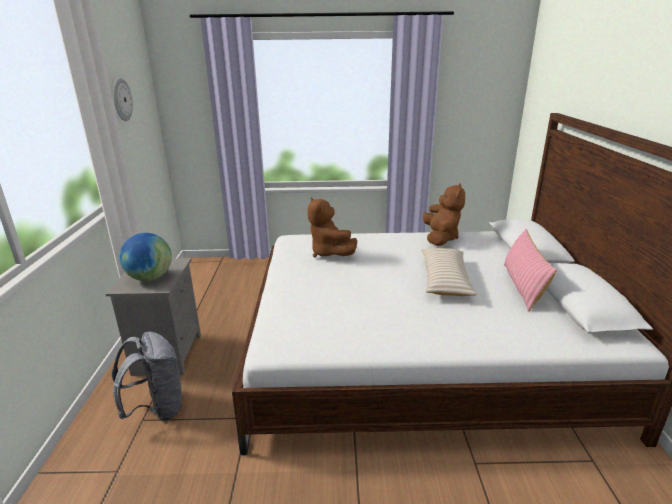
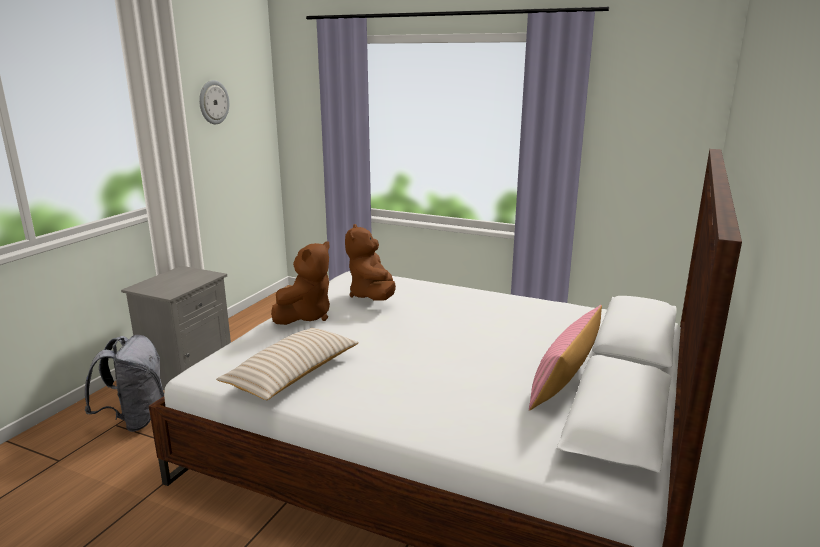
camera: 25 degrees right, 5 degrees down
(150, 278) = (171, 284): globe -> none
(440, 238) = (530, 306): brown plush toy -> brown plush toy (306, 316)
(445, 280) = (470, 352): beige pillow -> beige pillow (292, 374)

